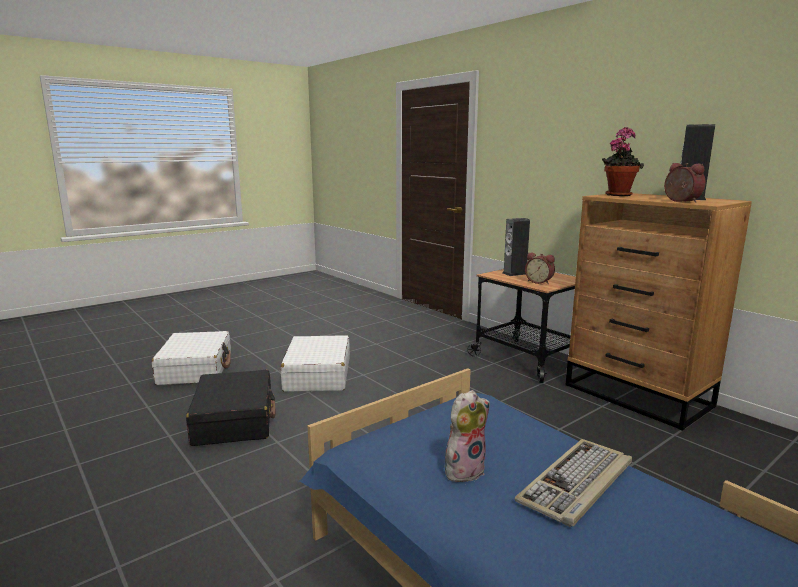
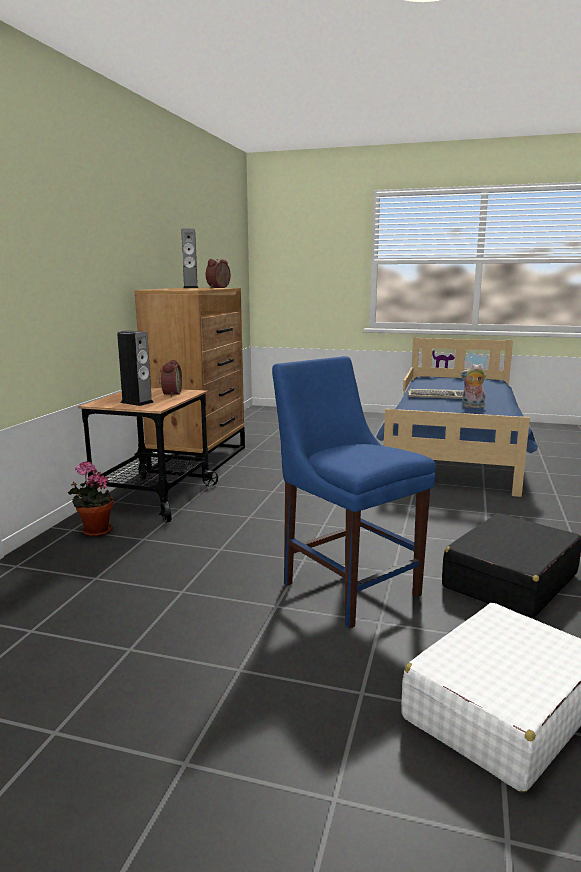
camera: 125 degrees left, 0 degrees up
(317, 375) = (347, 586): white suitcase -> blue chair
(618, 195) = (174, 289): potted plant -> potted plant (94, 531)

